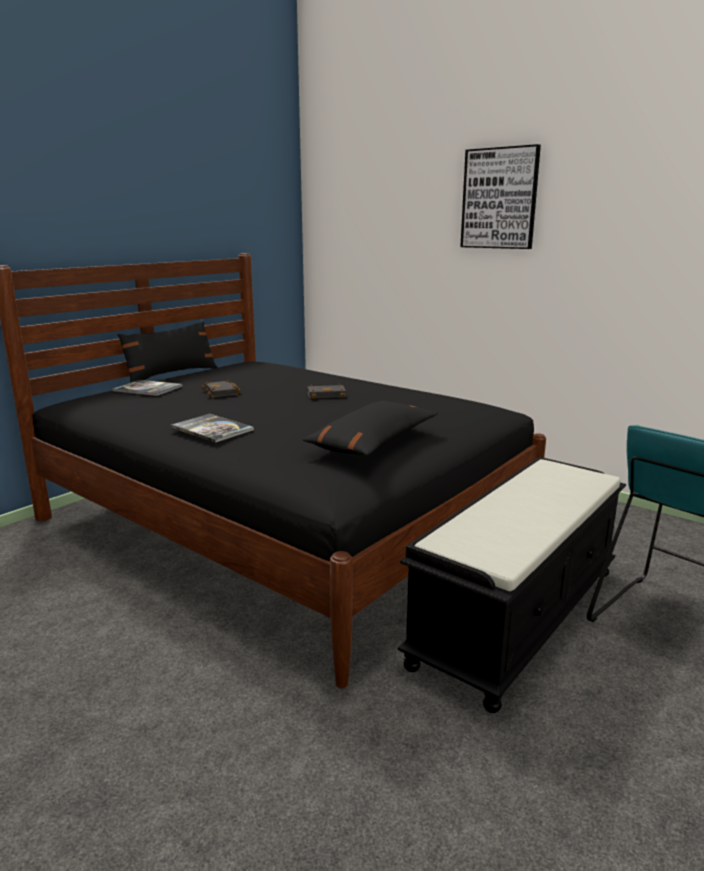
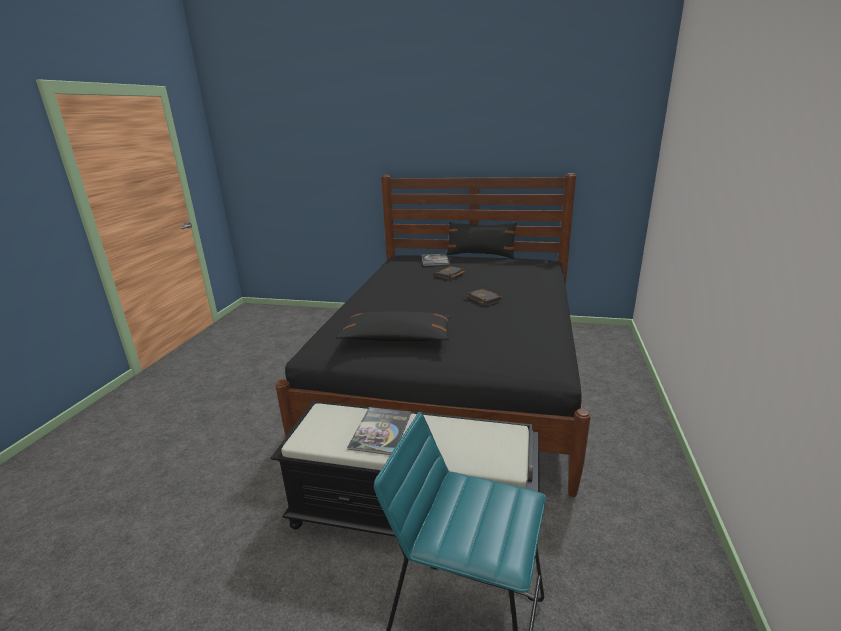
camera: 65 degrees right, 5 degrees up
(212, 429) = (377, 293): book -> book (380, 431)
(499, 198) = (741, 141): picture -> none

